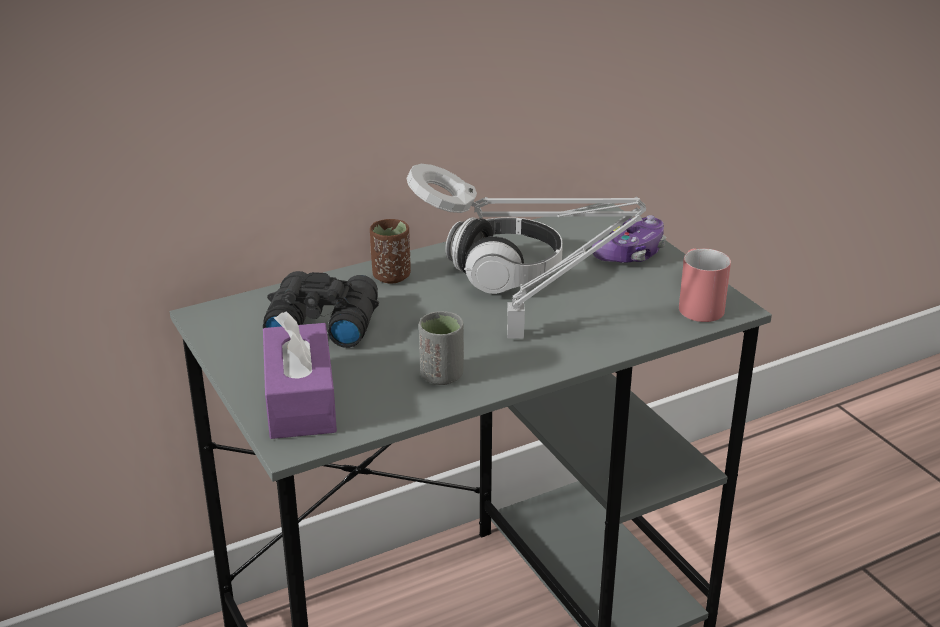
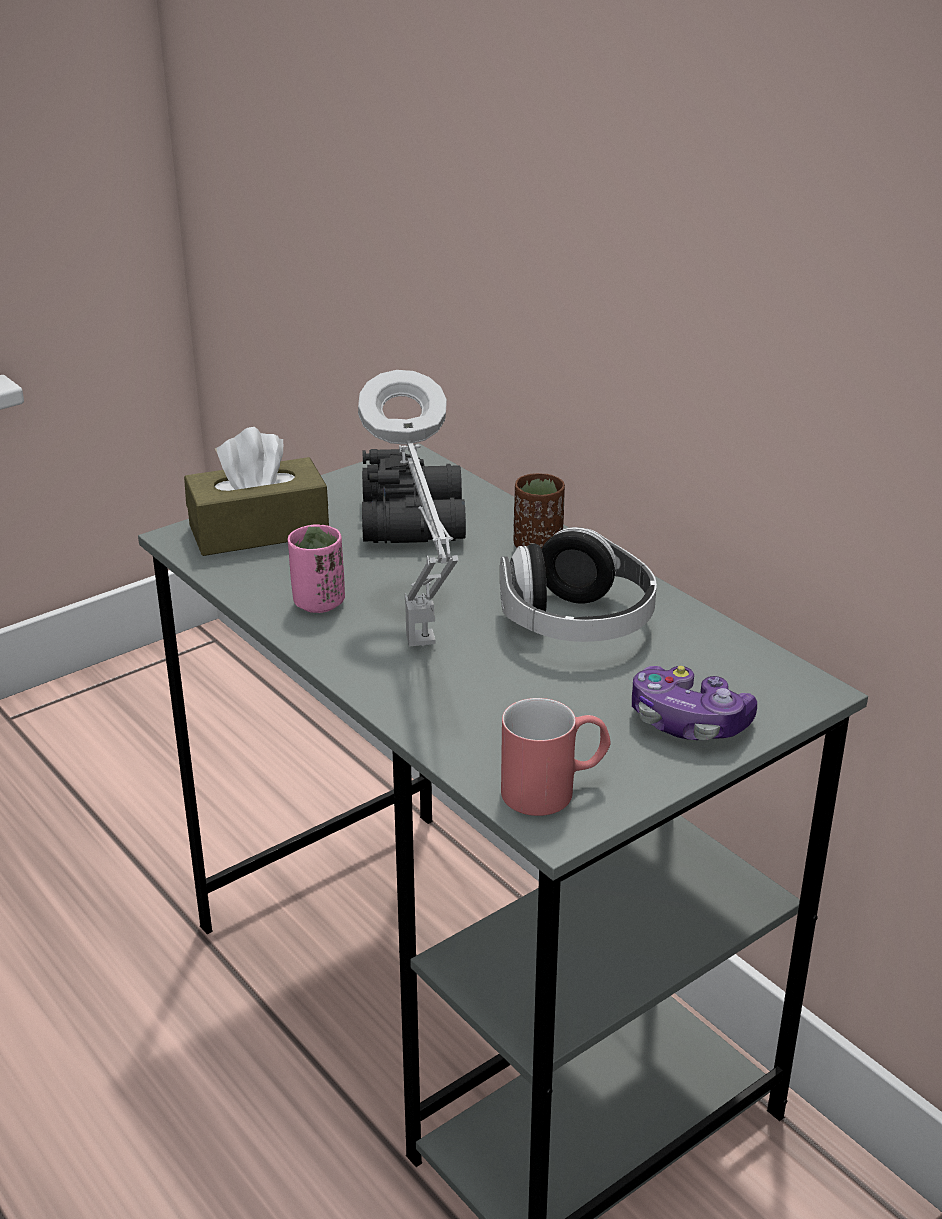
camera: 80 degrees right, 0 degrees up
(300, 400) = (259, 530): purple tissue box -> brown tissue box
(441, 376) = (318, 603): grey cup -> pink cup

